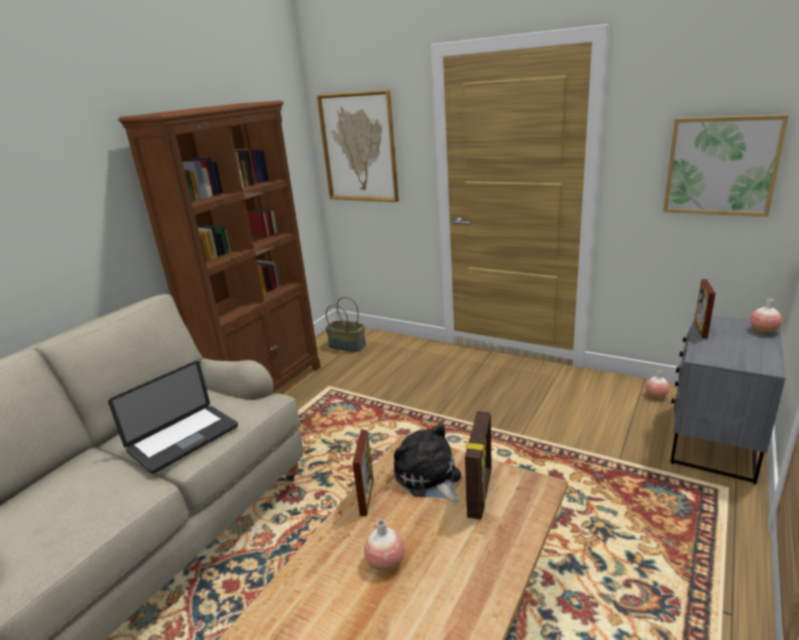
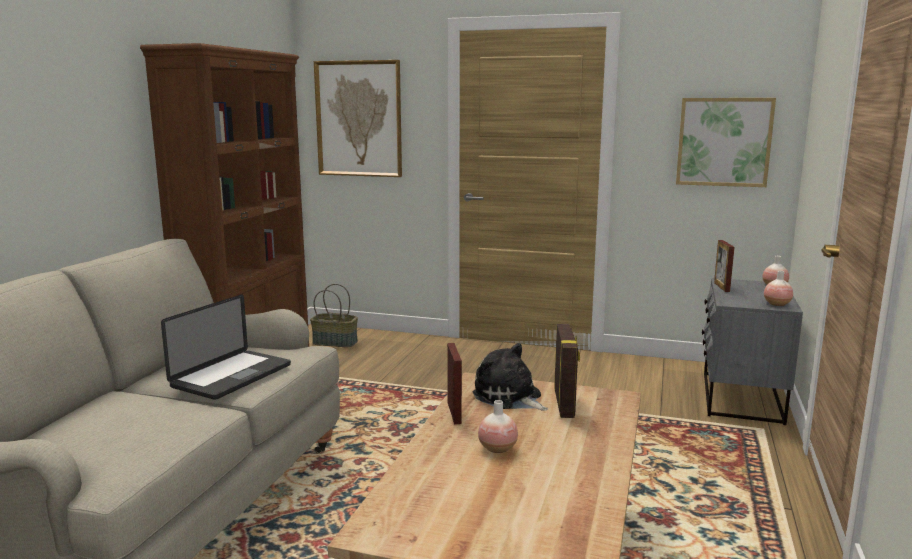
camera: 15 degrees left, 10 degrees down
(656, 395) = (678, 369): vase -> vase (777, 304)

